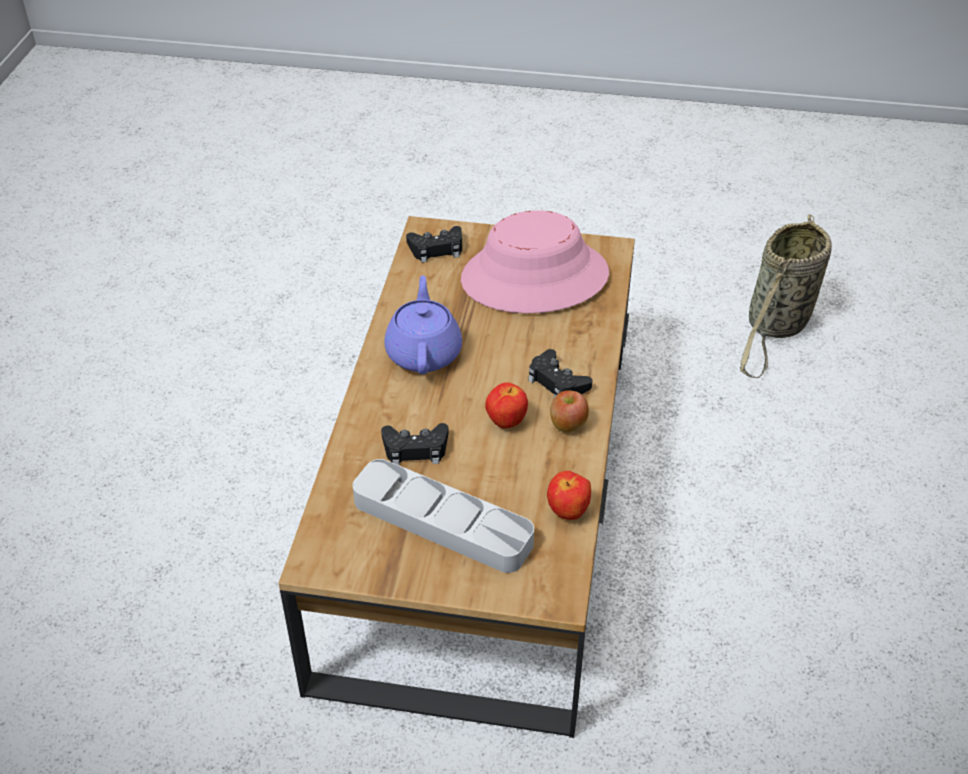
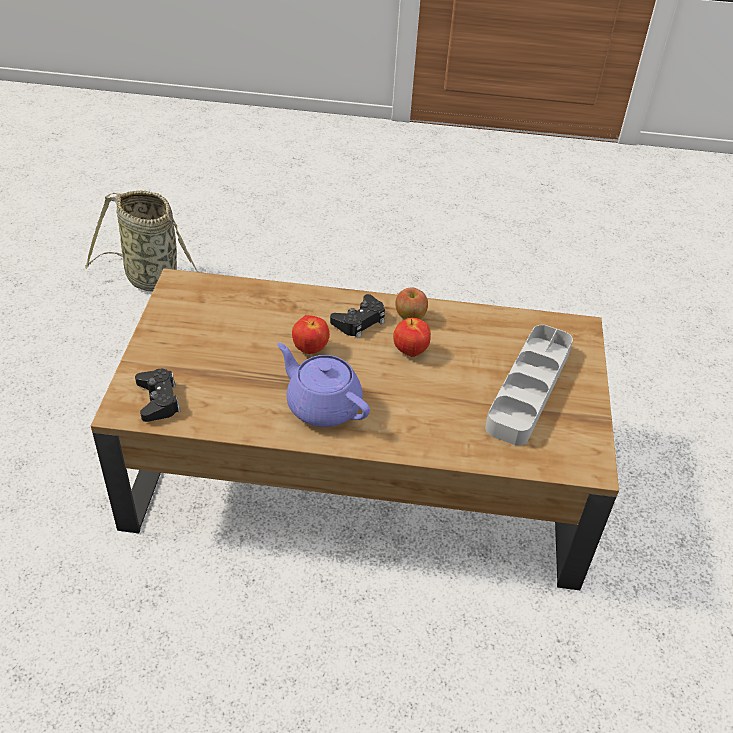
camera: 95 degrees left, 0 degrees up
(415, 449) = (450, 407): black game controller -> none
(424, 352) = (322, 405): purple teapot -> purple teapot turned 45 degrees clockwise
(534, 278) = (215, 331): pink hat -> none
(568, 512) = (502, 320): apple -> apple (310, 349)

